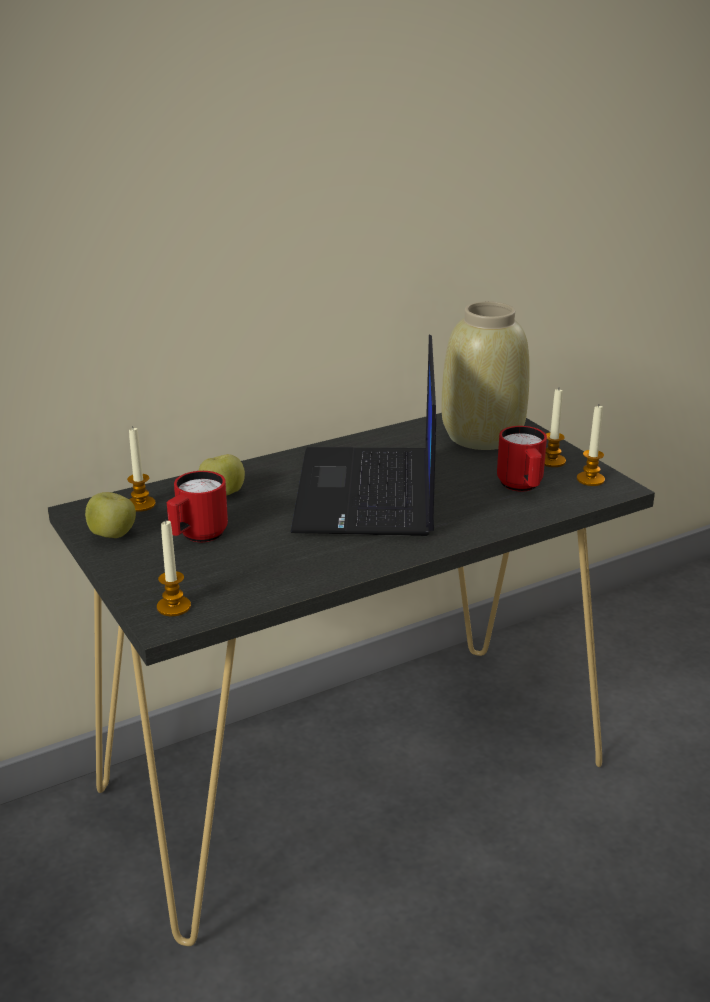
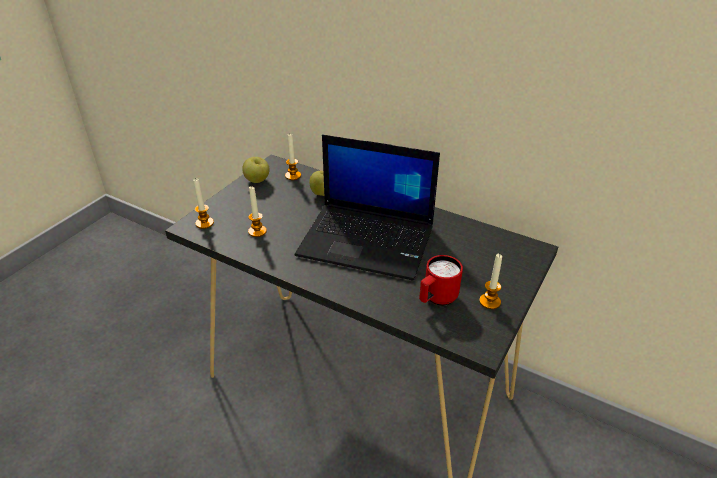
camera: 60 degrees right, 10 degrees up
(197, 536) = (274, 204): red mug -> none
(368, 494) = (368, 240): laptop -> laptop turned 135 degrees counterclockwise
(483, 436) = (493, 259): beige vase -> none
(590, 479) = (481, 329): candle -> candle (257, 231)

